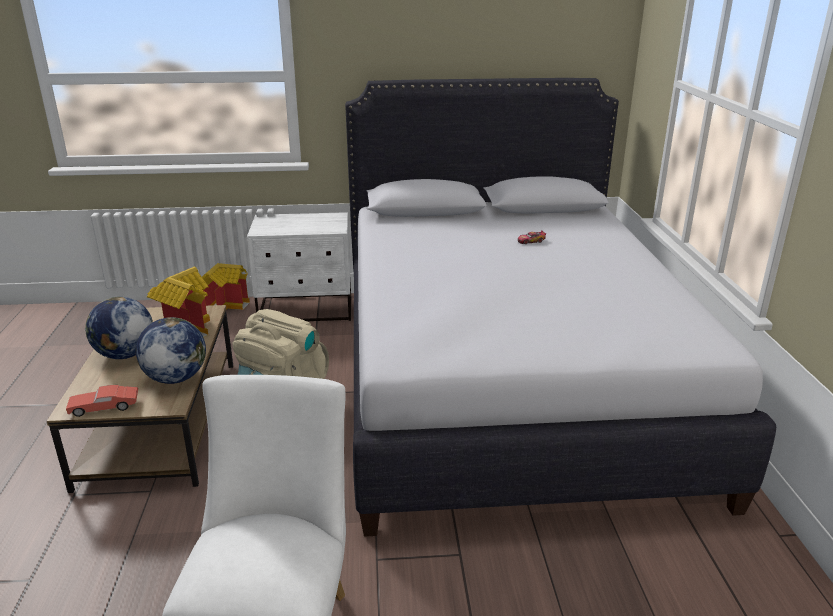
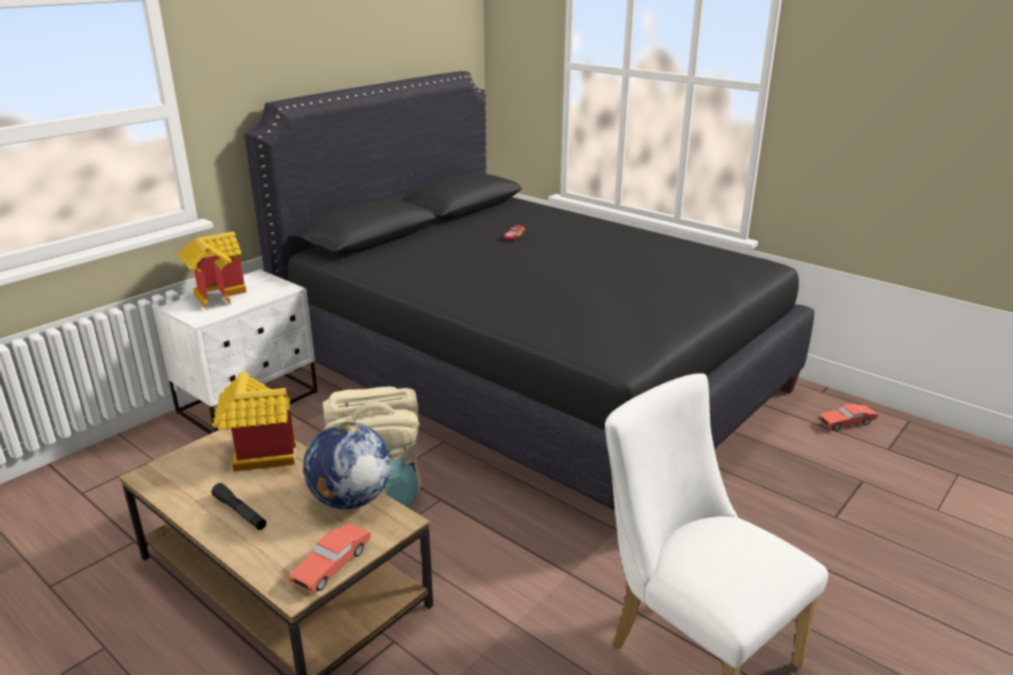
camera: 45 degrees left, 0 degrees up
(125, 355) = (240, 512): globe -> black flashlight
(226, 305) = (140, 440): toy house -> toy house (217, 295)
(504, 379) = (532, 378): white bed -> black bed
(751, 579) = (846, 423): none -> red toy car

